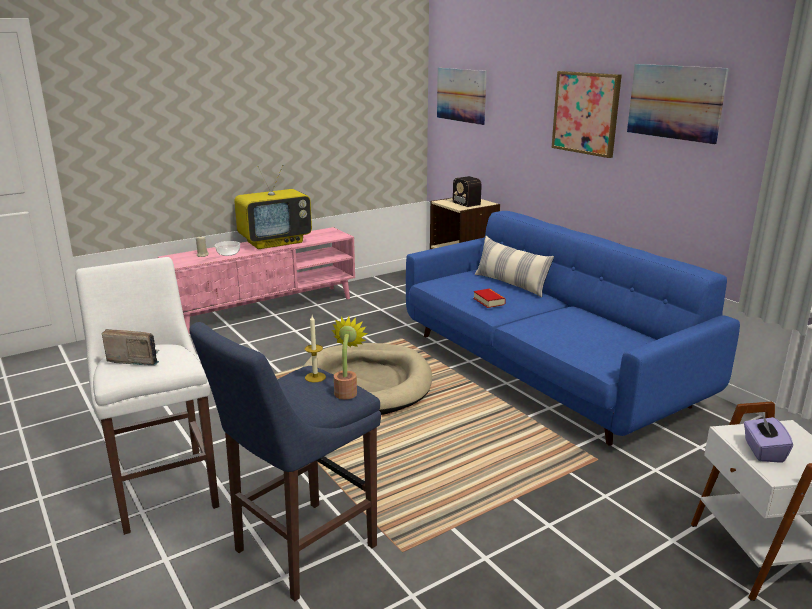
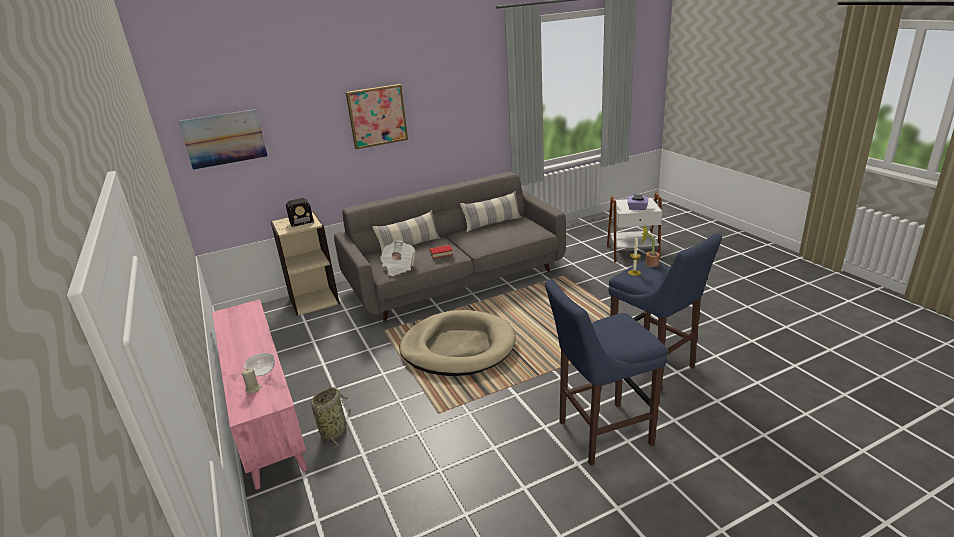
camera: 80 degrees left, 5 degrees up
(135, 359) = (618, 336): radio -> none
(164, 489) = (600, 433): white stool -> blue stool
(233, 339) = (334, 430): none -> basket
(275, 242) = (240, 343): television -> none
(449, 285) = (398, 267): none -> newspaper
(543, 368) = (456, 279): blue sofa -> grey sofa
(617, 327) = (492, 224): none -> pillow
(674, 102) = (441, 92): picture -> none

